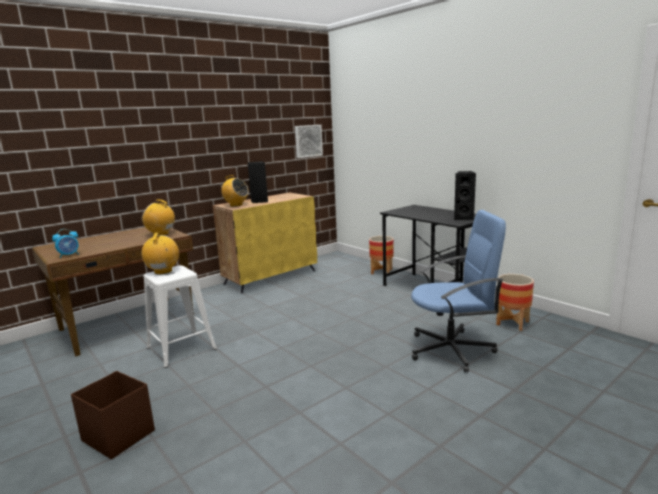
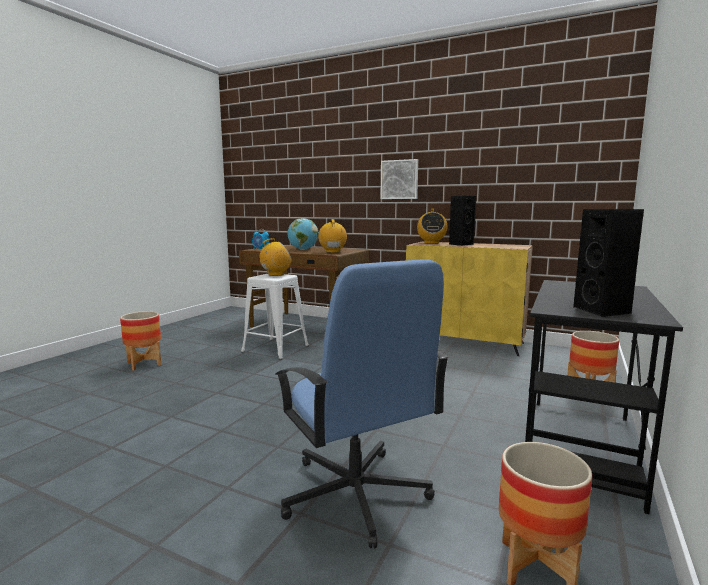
camera: 65 degrees right, 5 degrees down
(111, 241) = (303, 249): none -> globe
(118, 435) = (144, 364): brown storage box -> planter
(308, 141) = (580, 176): picture -> picture (399, 179)

